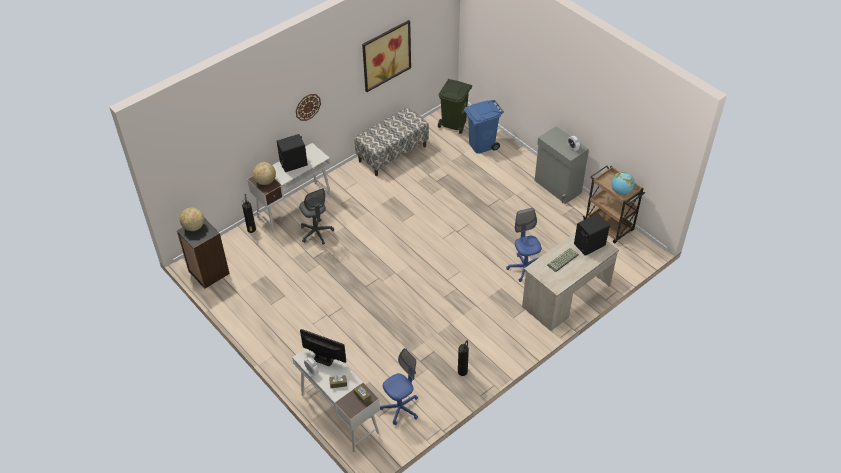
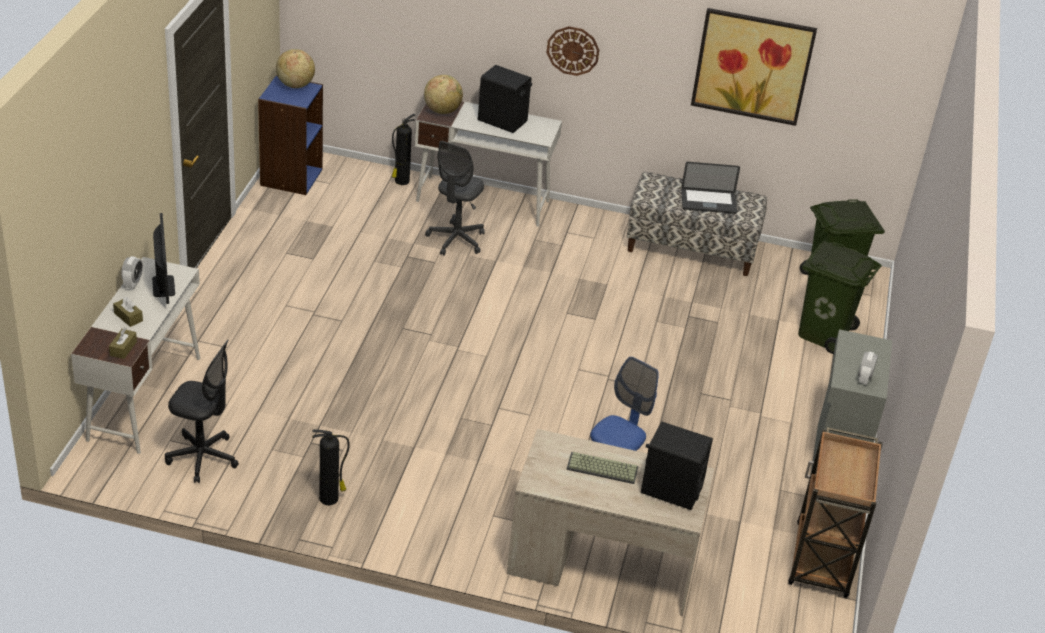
camera: 50 degrees right, 10 degrees down
(208, 272) = (290, 177): black bookcase -> blue bookcase
(396, 128) = (708, 202): none -> laptop
(400, 408) = (203, 457): blue office chair -> black office chair
(481, 144) = (823, 333): blue trash can -> green trash can
(621, 191) = (838, 482): globe -> none

